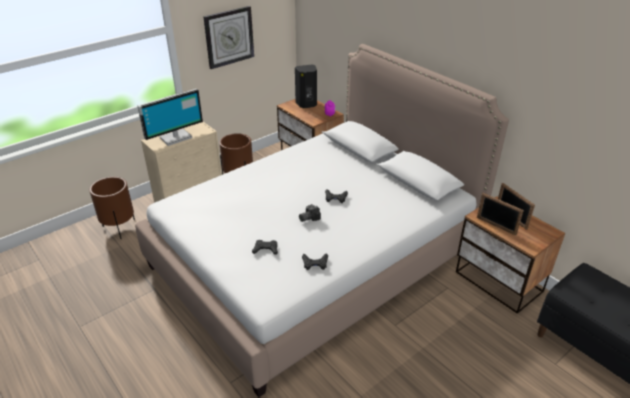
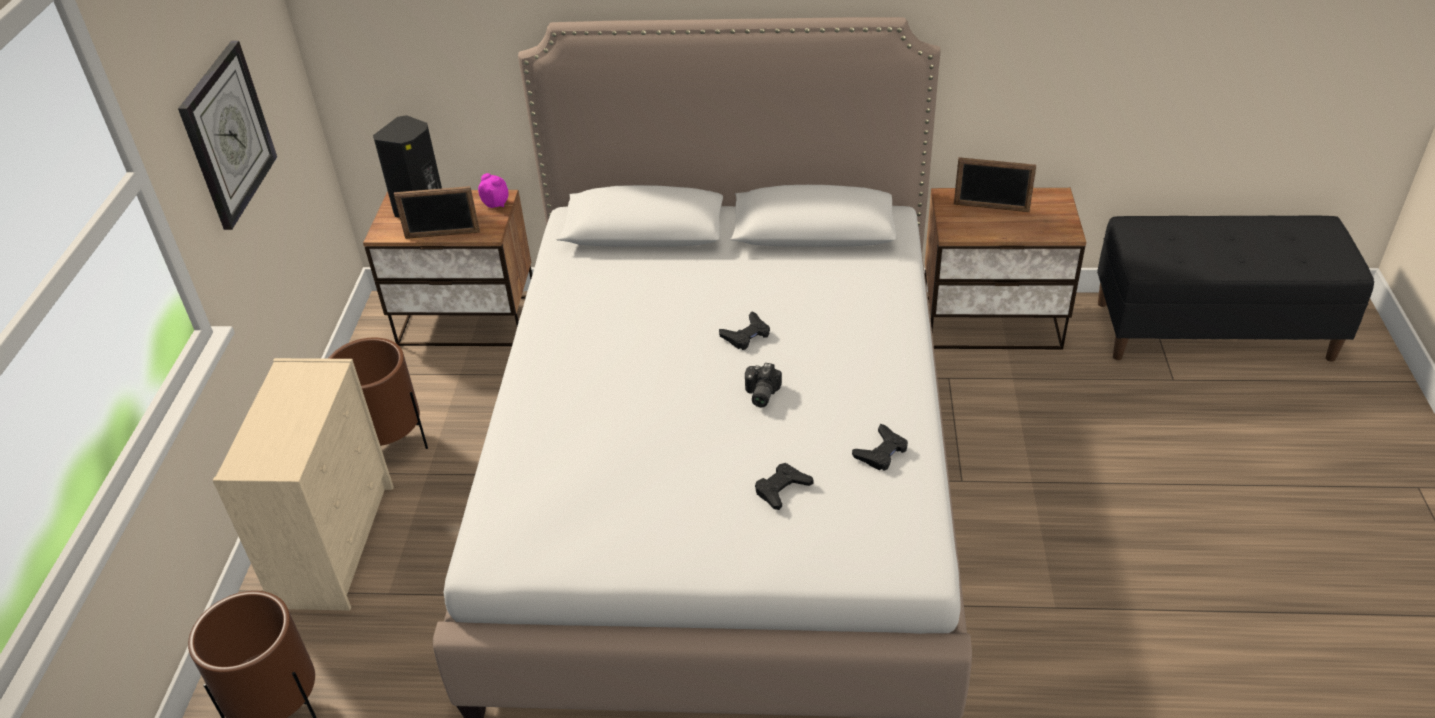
camera: 45 degrees left, 5 degrees up
(175, 137) = (284, 424): monitor -> none
(496, 226) = (992, 231): picture frame -> picture frame (442, 235)

